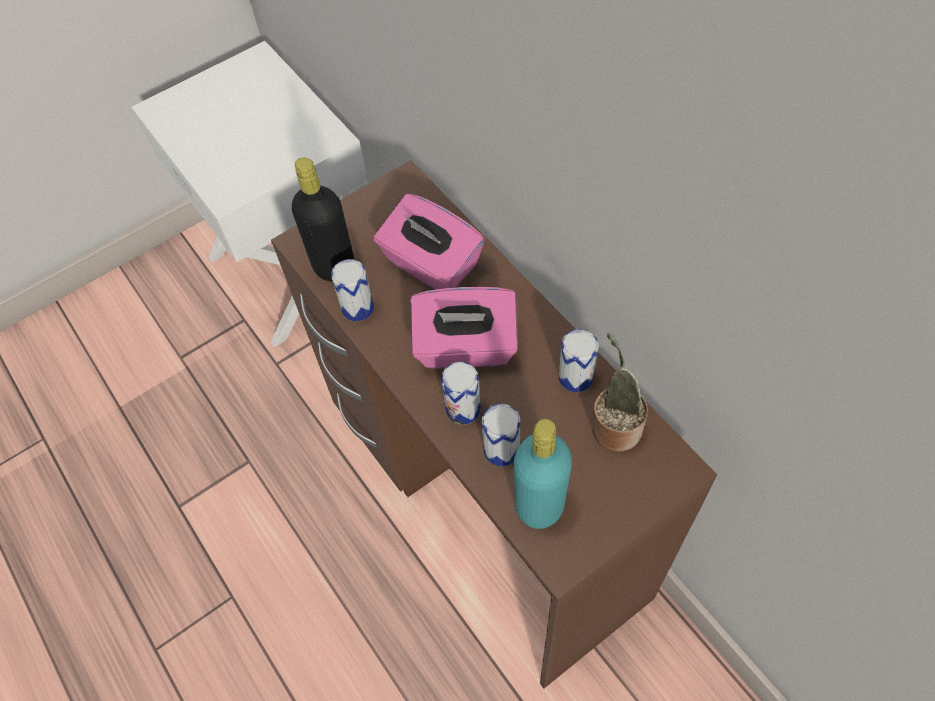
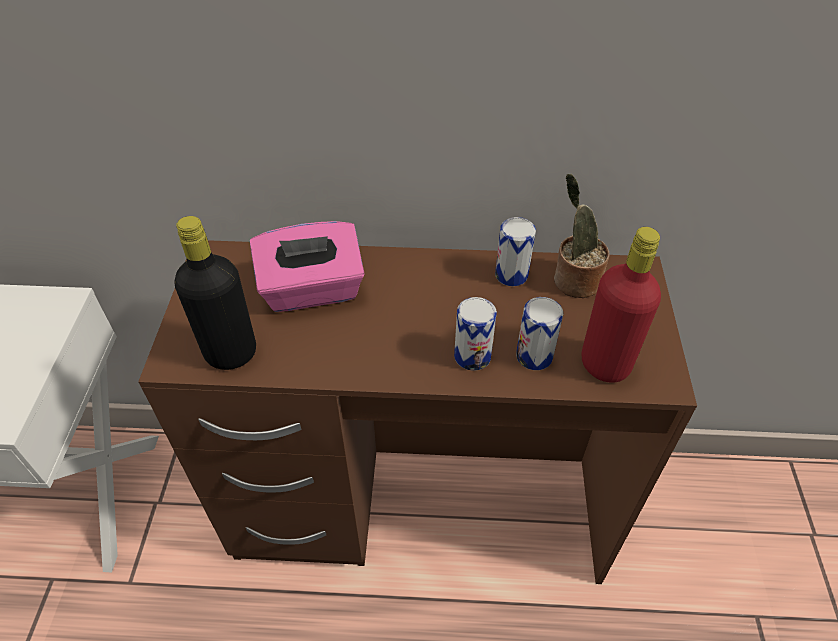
camera: 55 degrees left, 10 degrees down
(358, 308) = (294, 363): can -> none
(466, 348) = (416, 319): pink tissue box -> none
(539, 505) = (605, 364): turquoise bottle -> red bottle

